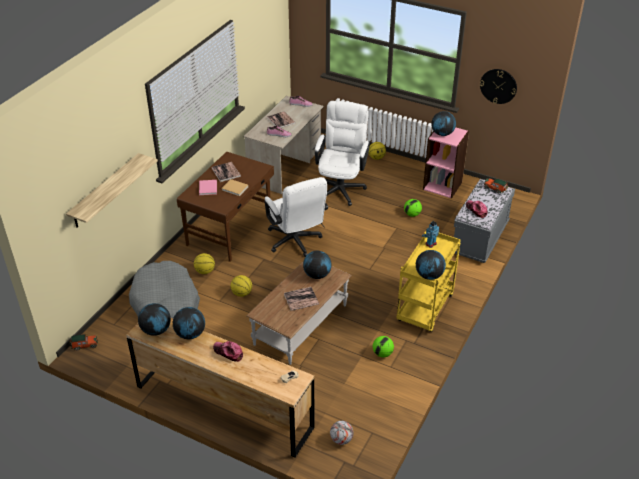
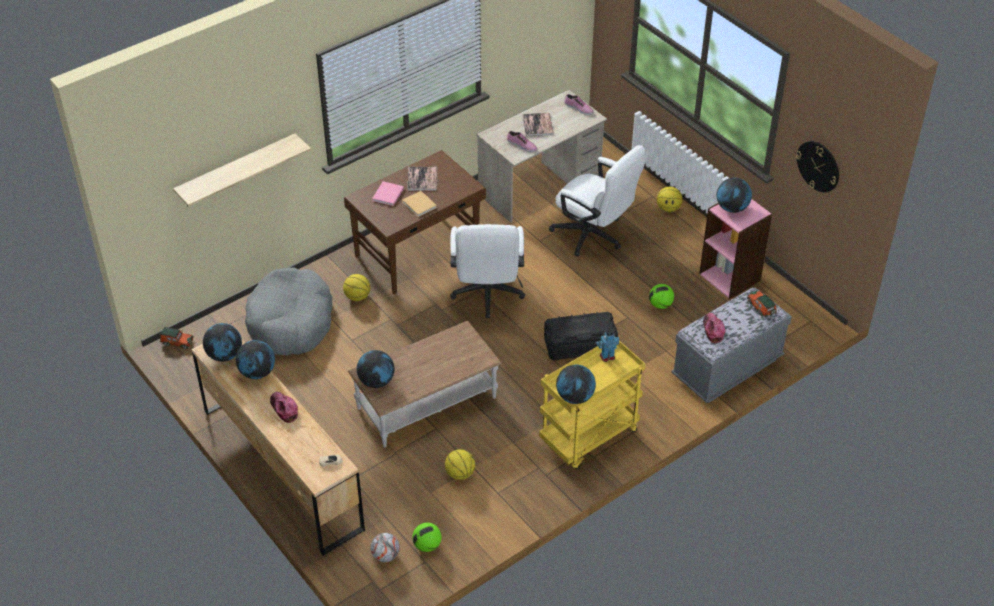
camera: 25 degrees right, 5 degrees up
(241, 293) = (383, 339): basketball -> basketball (460, 473)
(301, 299) = (421, 373): book -> none
(317, 275) = (460, 349): globe -> globe (376, 381)
(341, 186) = (594, 236): white office chair -> white office chair turned 90 degrees clockwise
(379, 254) = (580, 345): none -> black storage box
(382, 353) = (499, 473): football -> football (427, 545)

